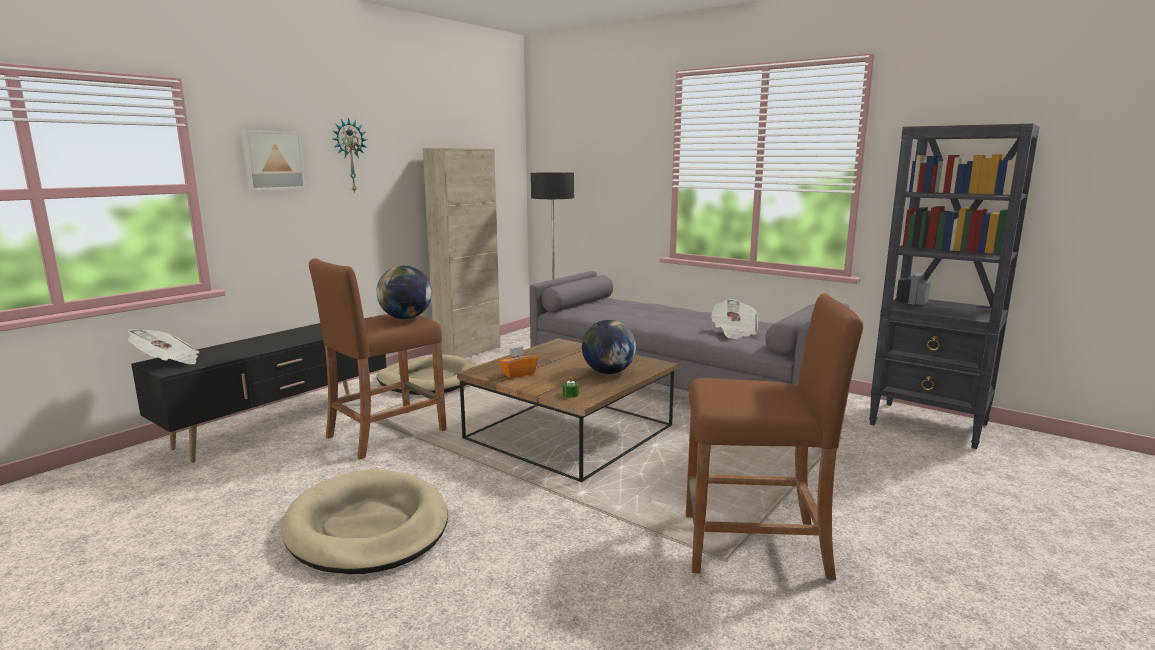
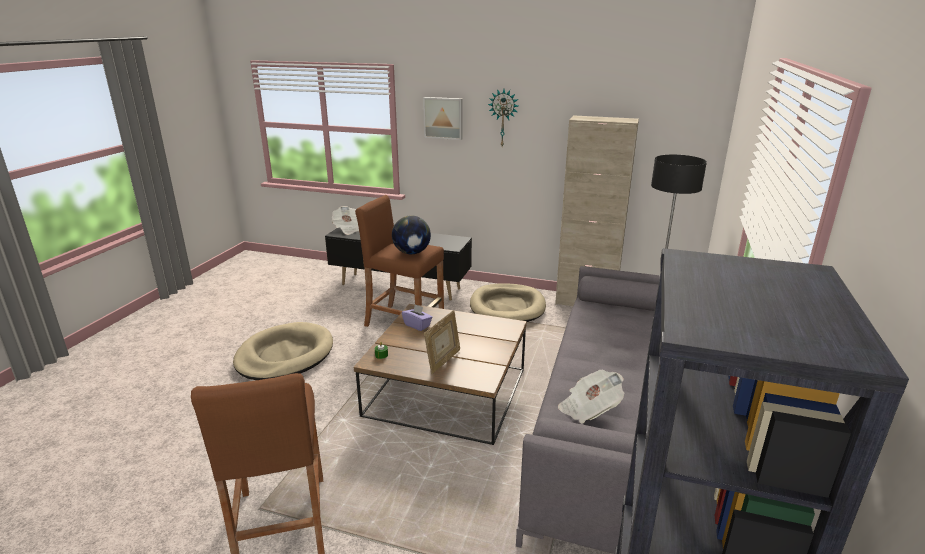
camera: 70 degrees right, 10 degrees up
(518, 374) = (417, 325): orange tissue box -> purple tissue box
(608, 372) = (443, 361): globe -> picture frame

